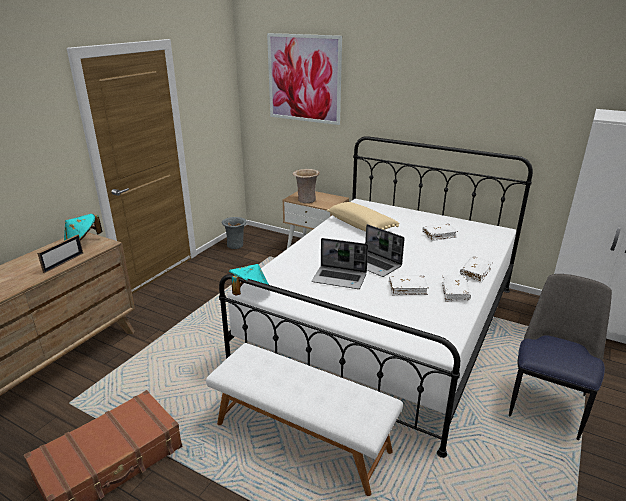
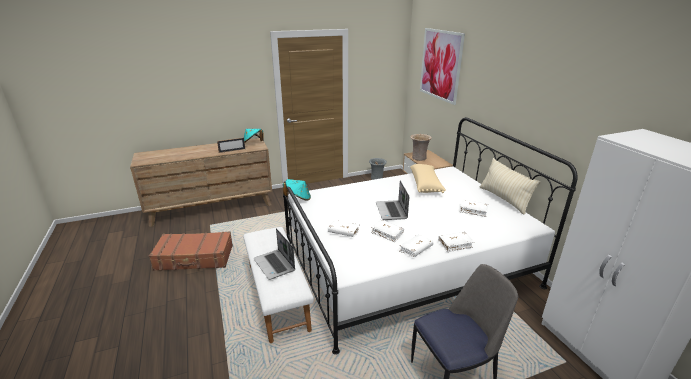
camera: 40 degrees right, 0 degrees up
(340, 278) = (357, 210): laptop -> laptop (275, 265)
(366, 308) = (343, 232): none -> white book
(444, 216) = (504, 199): none -> beige pillow

